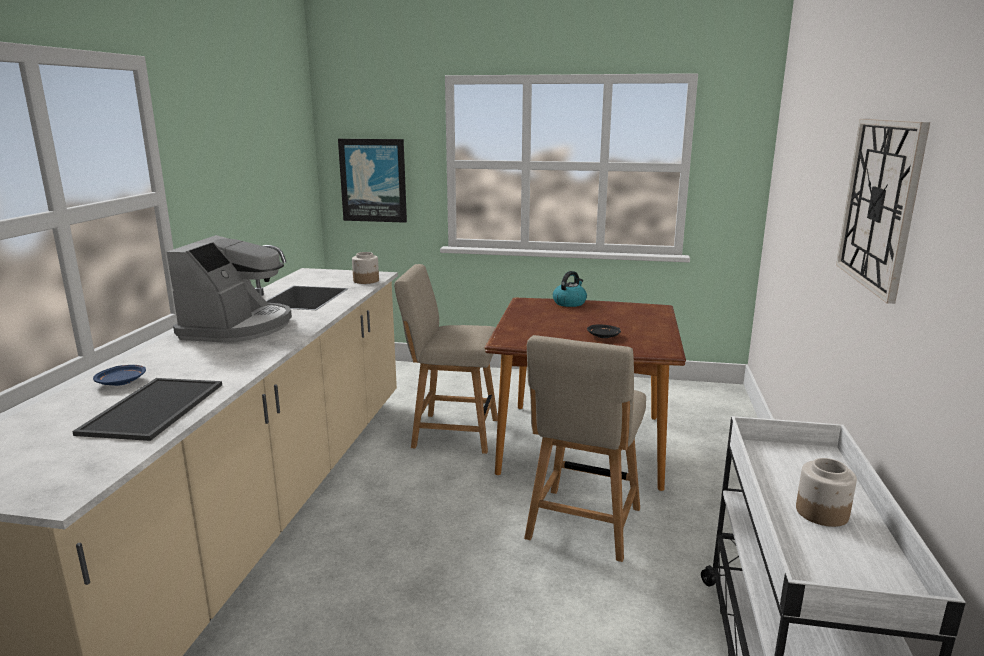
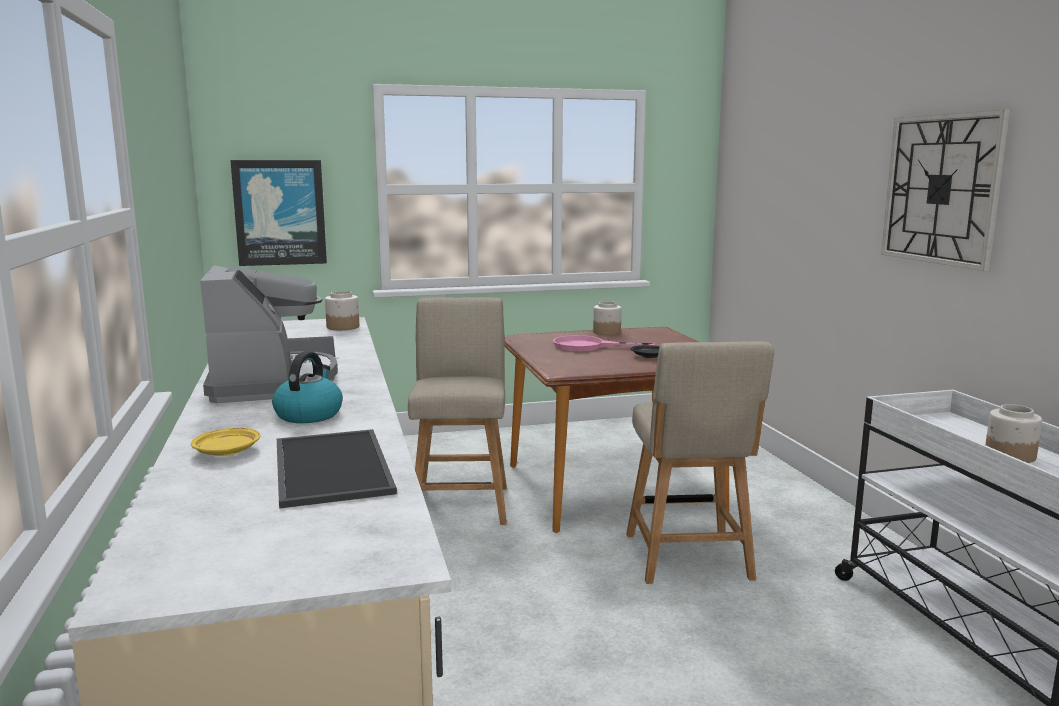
camera: 25 degrees left, 5 degrees down
(122, 382) = (227, 451): blue plate -> yellow plate
(450, 432) = (461, 503): beige chair -> beige chair turned 105 degrees clockwise
(567, 318) = (588, 346): none -> pink frying pan
(569, 303) = (568, 334): kettle -> kettle (309, 414)
(605, 305) = (606, 332): none -> jar

